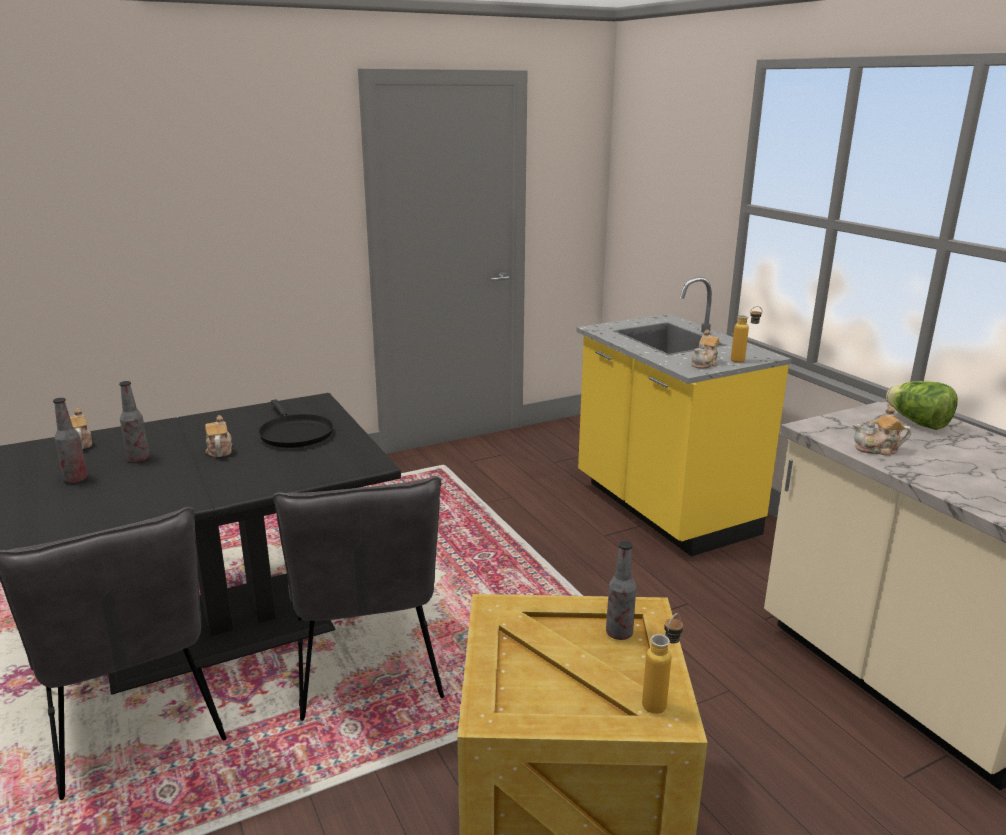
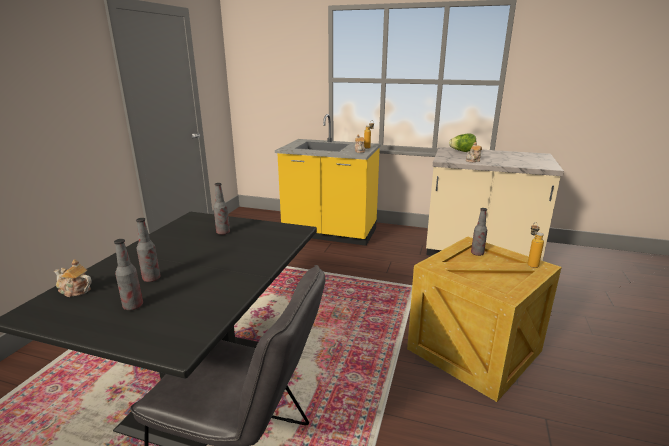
camera: 45 degrees left, 0 degrees up
(219, 450) = (198, 255): teapot -> none
(294, 434) = (223, 232): black frying pan -> bottle
(367, 670) = (319, 352): grey chair -> none

